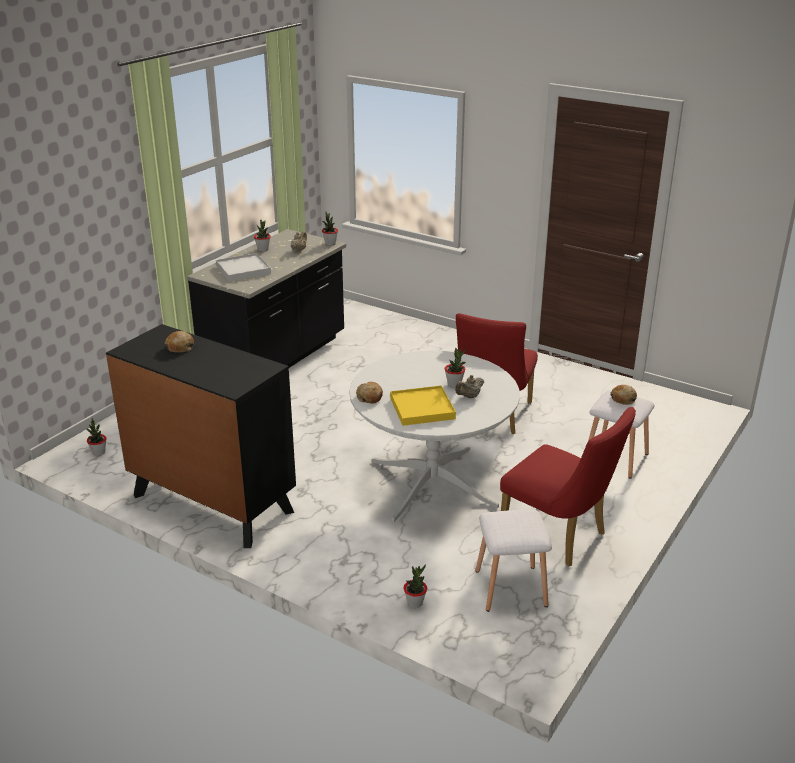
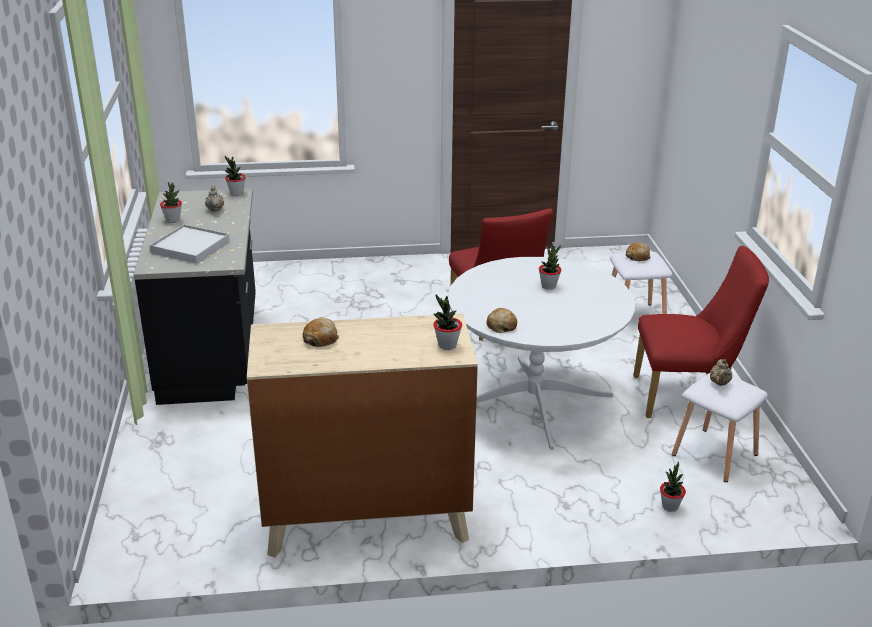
camera: 40 degrees left, 0 degrees up
(99, 452) = (154, 533): potted plant -> potted plant (447, 345)
(212, 503) = (366, 519): black dresser -> beige dresser
(422, 408) = (560, 317): yellow tray -> none
(469, 396) = (578, 291): beige teapot -> beige teapot (719, 383)

